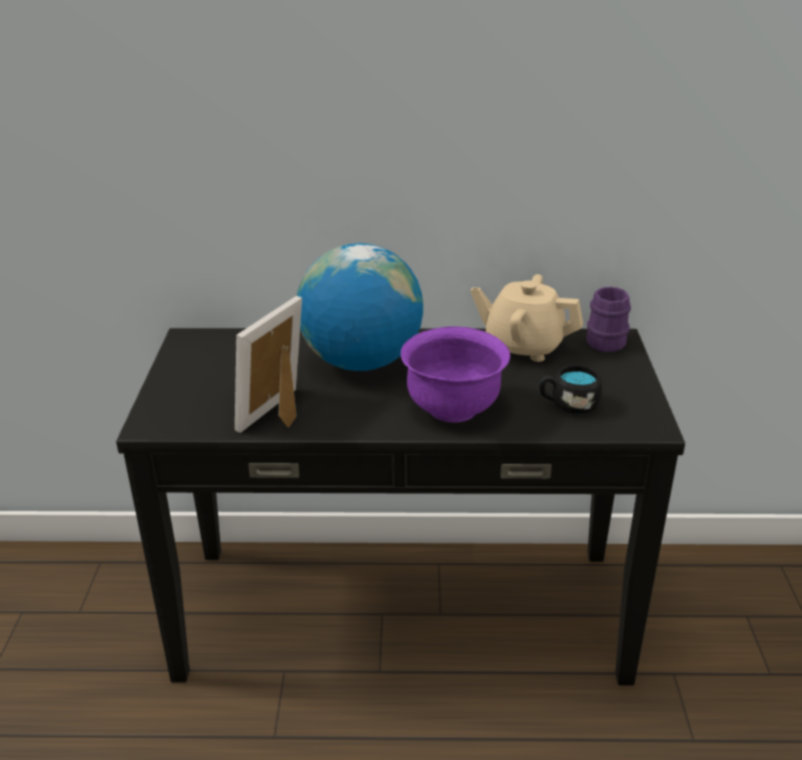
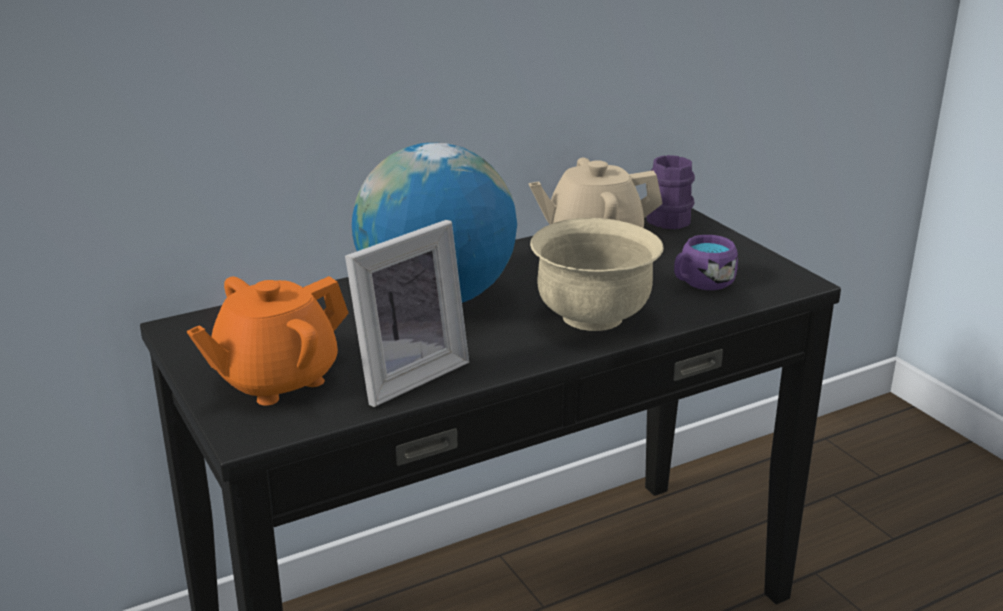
camera: 30 degrees left, 5 degrees down
(201, 393) = (275, 380): none -> orange teapot
(280, 414) = (405, 375): picture frame -> picture frame turned 135 degrees counterclockwise
(453, 409) = (593, 317): purple bowl -> beige bowl
(568, 404) = (701, 283): black mug -> purple mug

